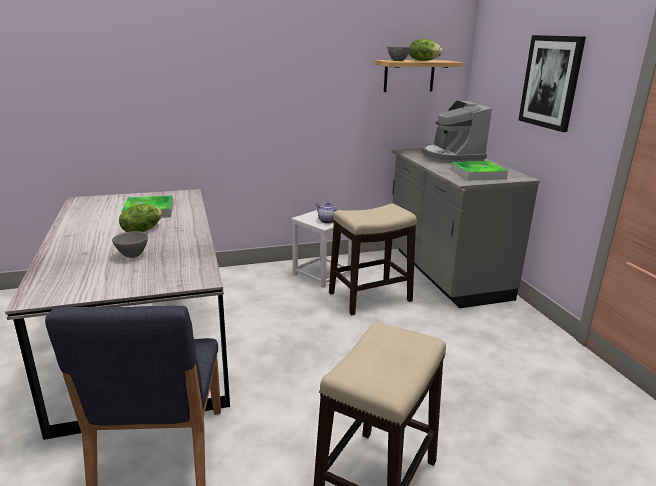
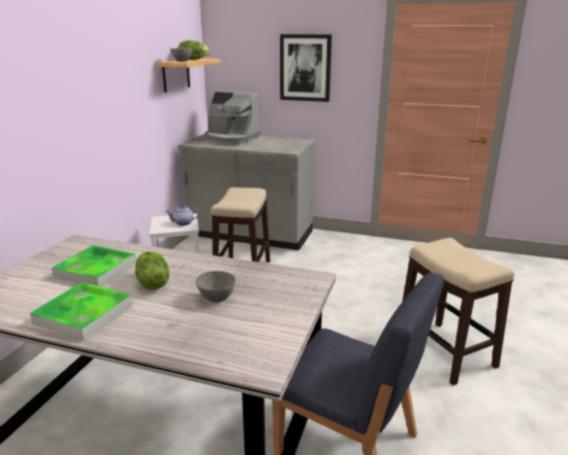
camera: 55 degrees left, 0 degrees up
(477, 174) = (281, 145): tray -> tray (84, 314)

